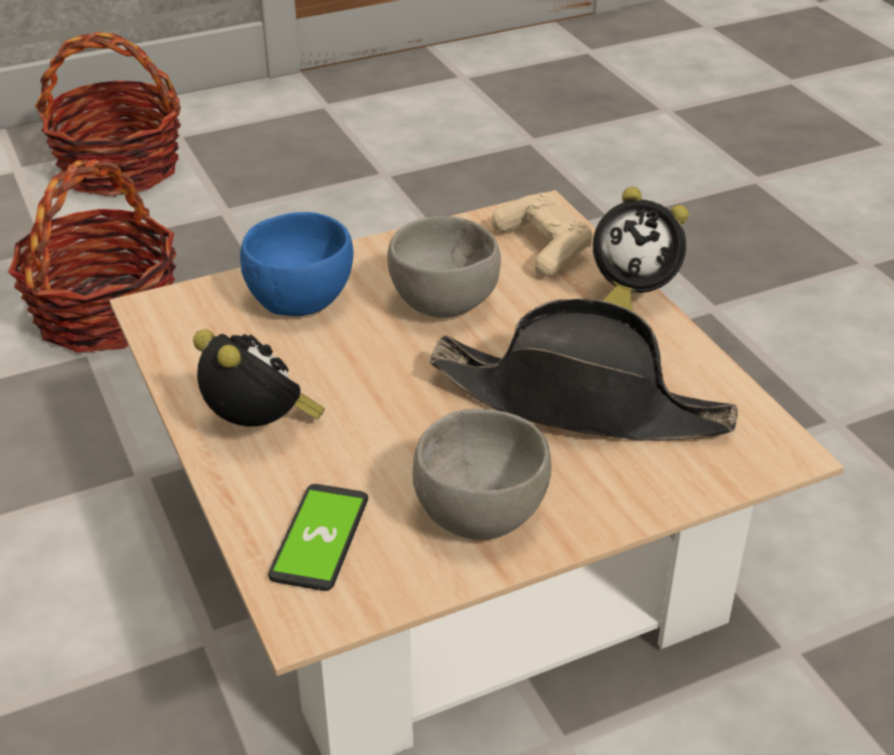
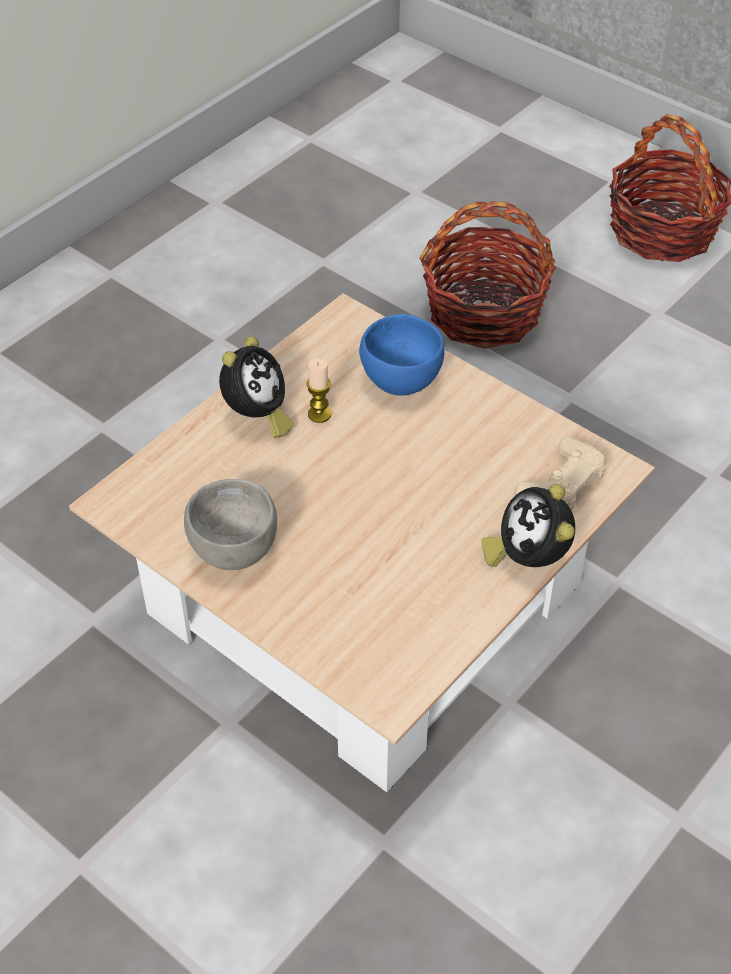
camera: 65 degrees right, 10 degrees up
(301, 376) = (319, 414): none -> candle
(319, 538) = (175, 483): phone -> none
(446, 304) = (446, 456): grey bowl -> none
(581, 403) = (377, 567): black hat -> none

